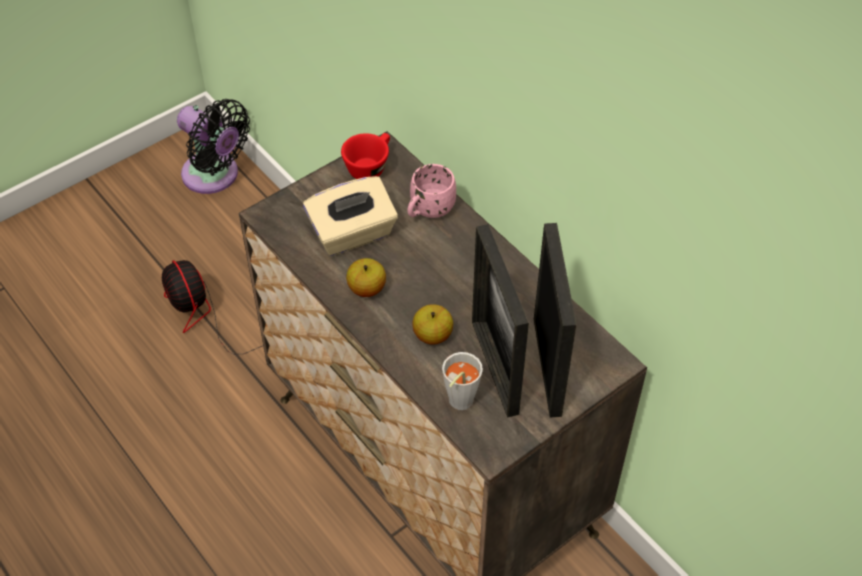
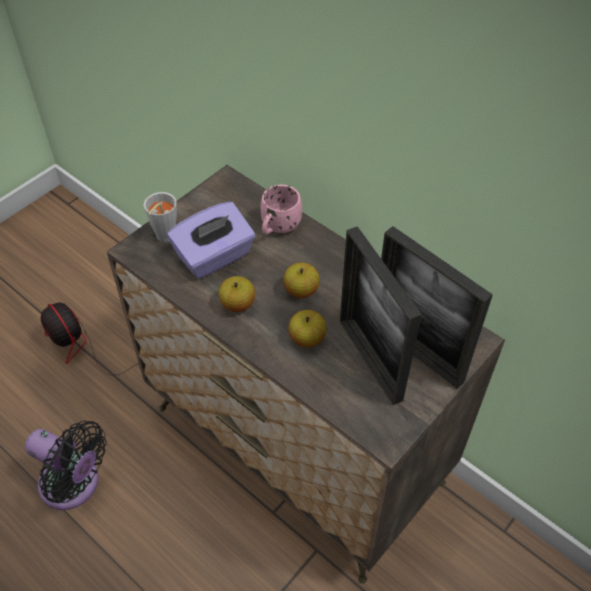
camera: 10 degrees left, 0 degrees up
(214, 176) = (73, 231): black fan -> black fan (74, 485)
(352, 234) = (214, 257): beige tissue box -> purple tissue box
(369, 166) = (218, 196): red cup -> none
(438, 283) = (301, 290): none -> apple
(457, 404) = (344, 399): grey cup -> grey cup (163, 238)
(547, 366) = (417, 352): picture frame -> picture frame turned 150 degrees clockwise

